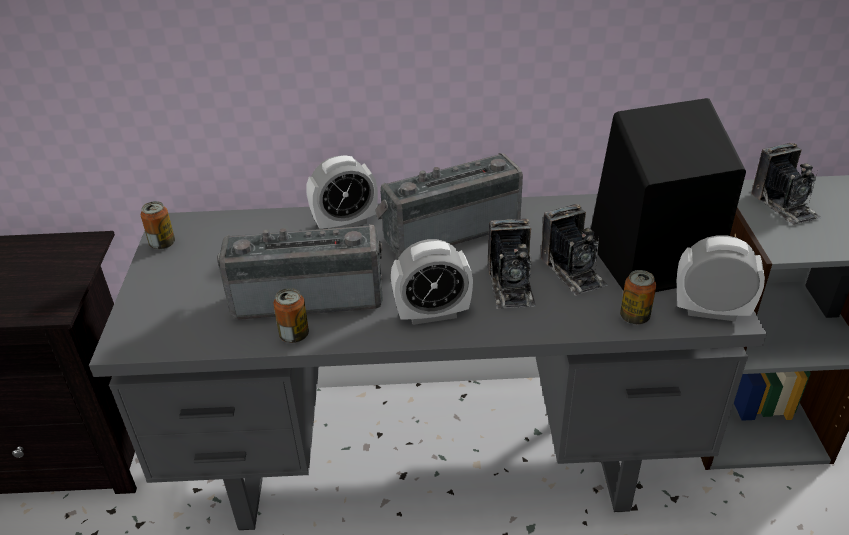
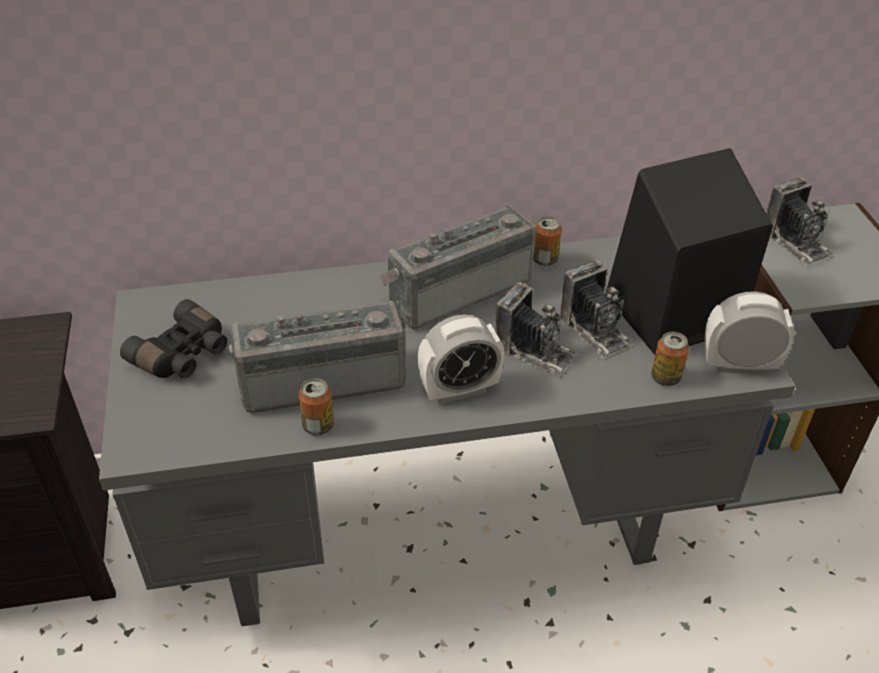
camera: 10 degrees left, 5 degrees up
(162, 244) = (141, 328): can -> can (545, 259)
(192, 268) = (183, 355): none -> black binoculars
(345, 223) = (342, 289): alarm clock -> none
(511, 285) = (535, 351): camera -> camera turned 45 degrees counterclockwise

